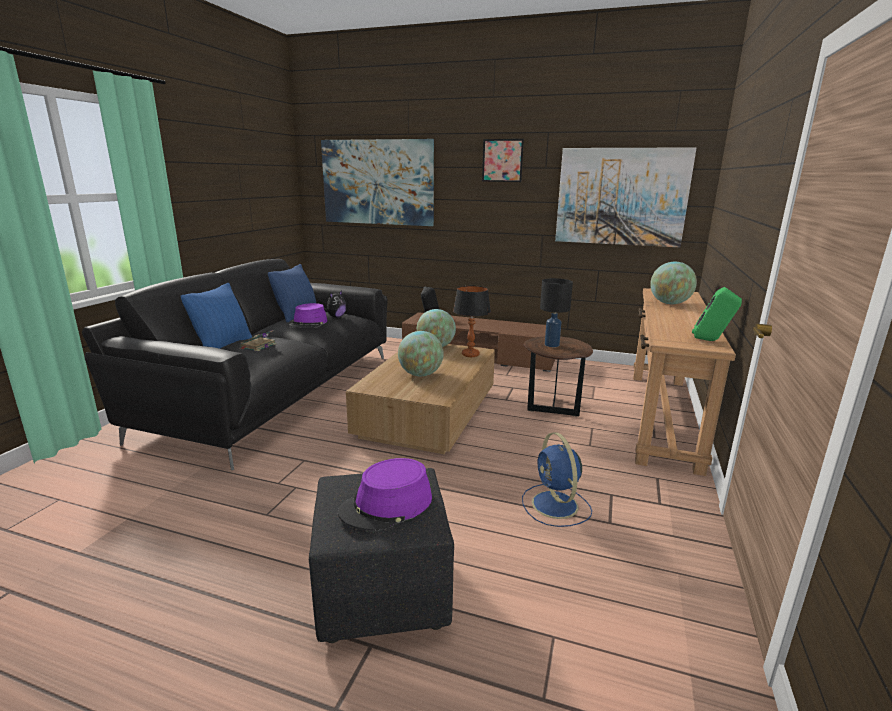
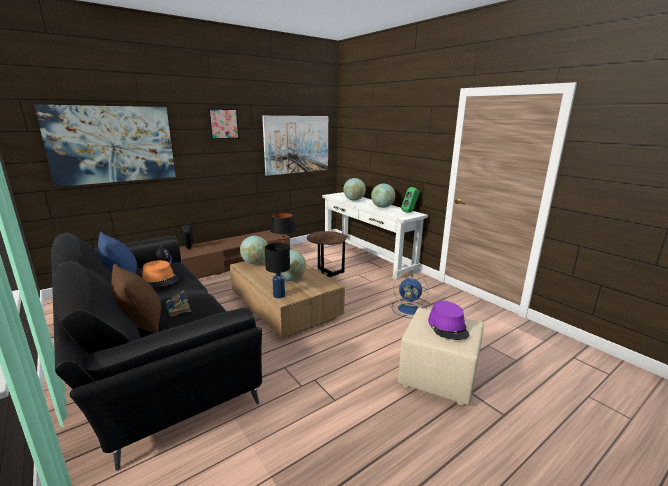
camera: 55 degrees left, 0 degrees up
(223, 346) = (141, 324): blue pillow -> brown pillow
(309, 323) = (160, 280): purple hat -> orange hat
(384, 591) = (437, 377): black ottoman -> beige ottoman
(552, 345) = (323, 237): black table lamp -> black table lamp (279, 295)
(662, 416) = (367, 257): brown console table -> white console table
(683, 322) = (382, 207): none -> globe

